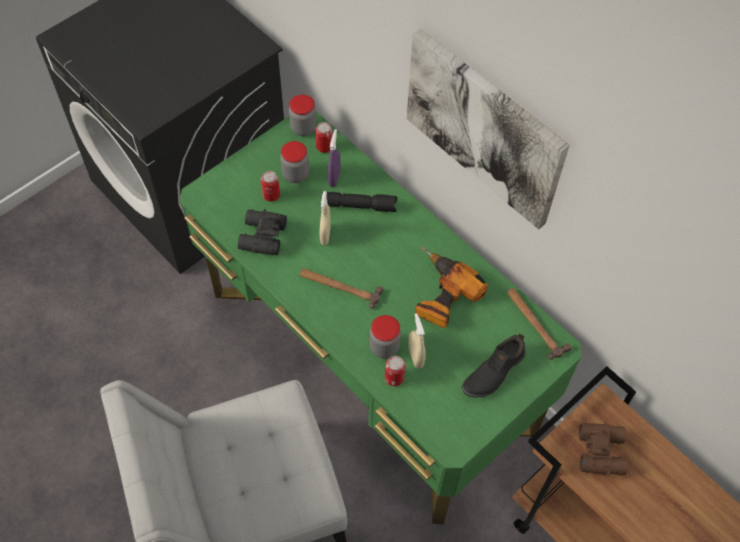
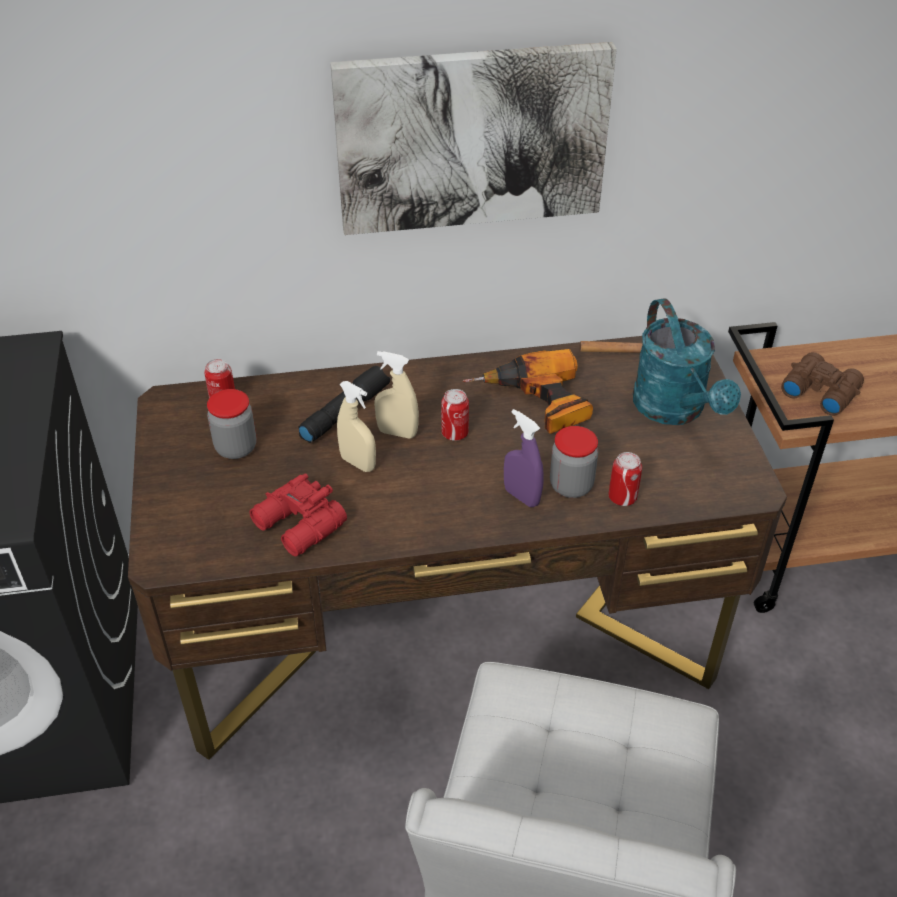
camera: 55 degrees left, 15 degrees down
(261, 237) = (299, 526): black binoculars -> red binoculars
(271, 195) = (242, 486): can -> can (455, 433)
(303, 128) = (173, 408): jar -> none
(334, 178) = (280, 415): purple spray bottle -> purple spray bottle (521, 496)
(340, 286) = (448, 485): hammer -> none
(369, 360) = (447, 635): green desk -> brown desk
(415, 357) = (607, 465): beige spray bottle -> beige spray bottle (397, 433)
(493, 371) = (675, 410): black shoe -> turquoise watering can

